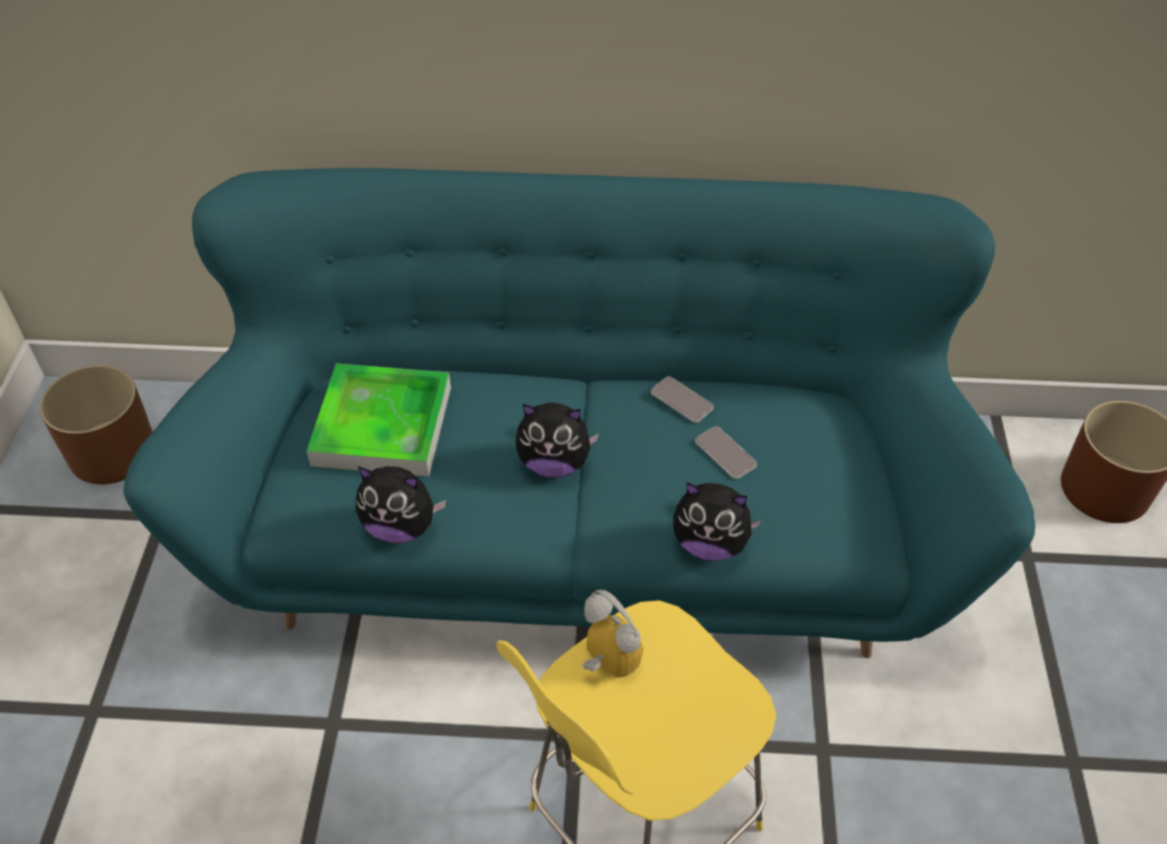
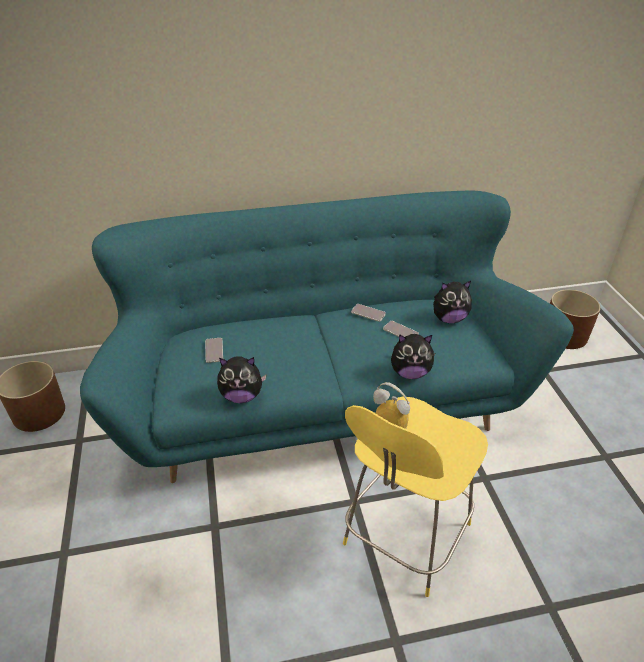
camera: 15 degrees left, 10 degrees down
(382, 426) = (214, 350): tray -> phone
(554, 463) = (314, 351): plush toy -> plush toy (449, 319)

